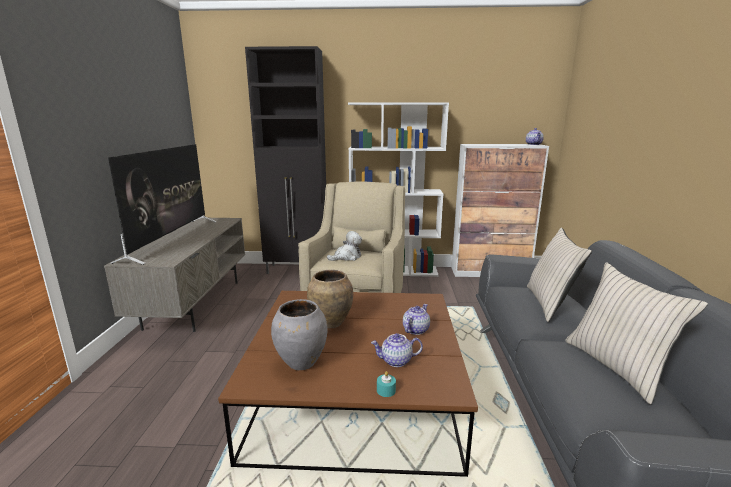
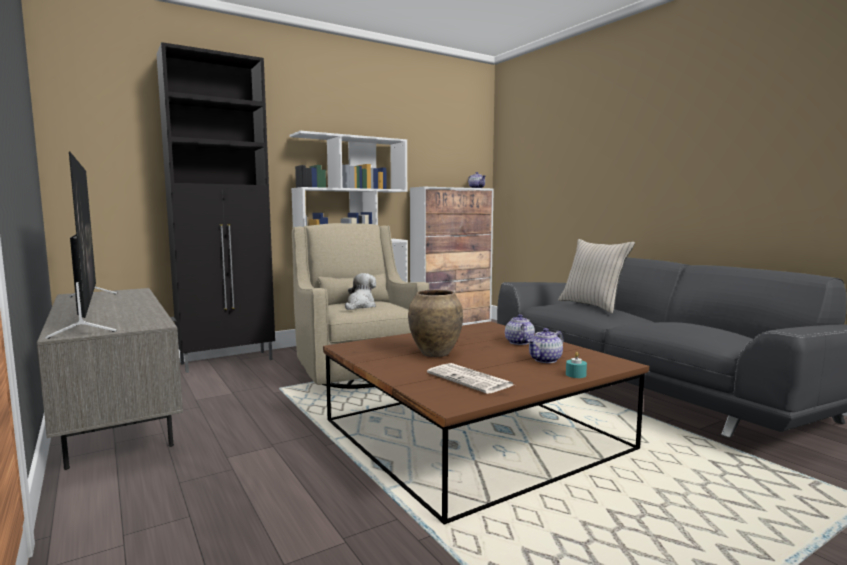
camera: 35 degrees left, 10 degrees down
(302, 363) = (471, 379): grey vase -> newspaper
(616, 367) = (692, 323): beige pillow -> none

